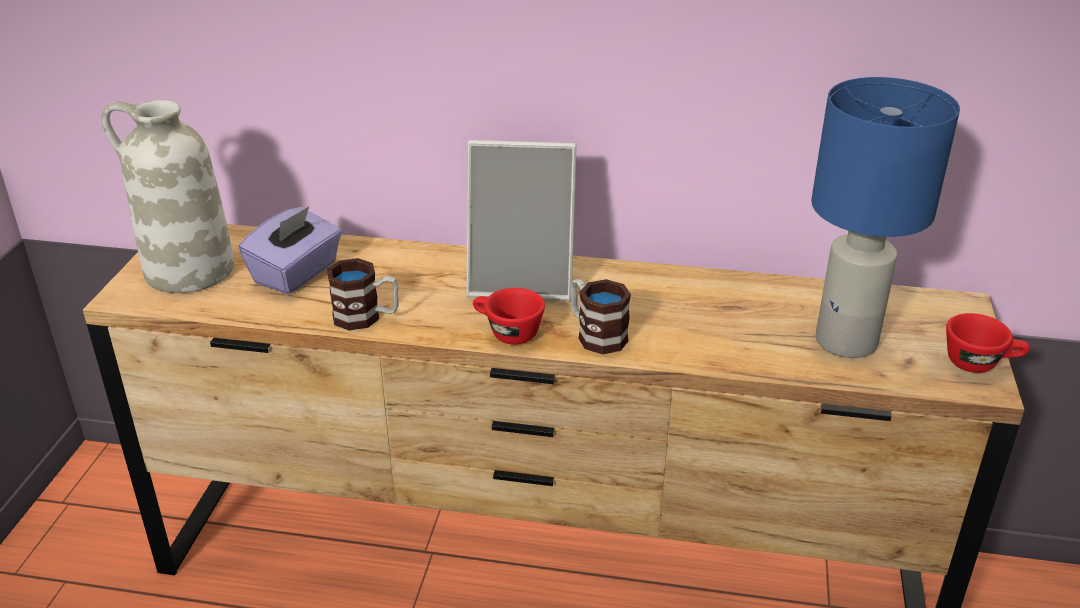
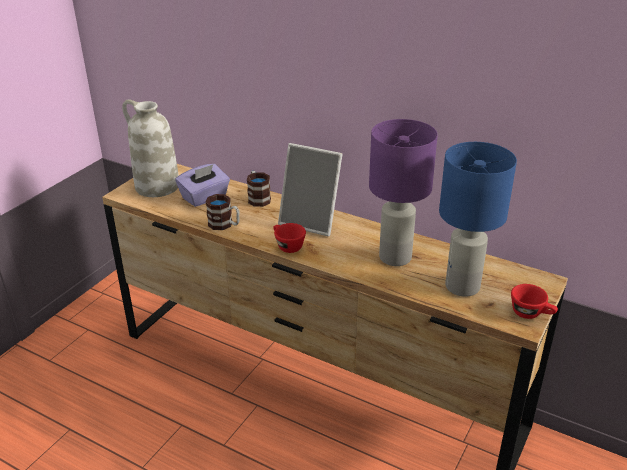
camera: 20 degrees right, 0 degrees up
(595, 334) = (331, 255): mug -> mug (258, 198)
(704, 315) = (394, 257): none -> purple table lamp

